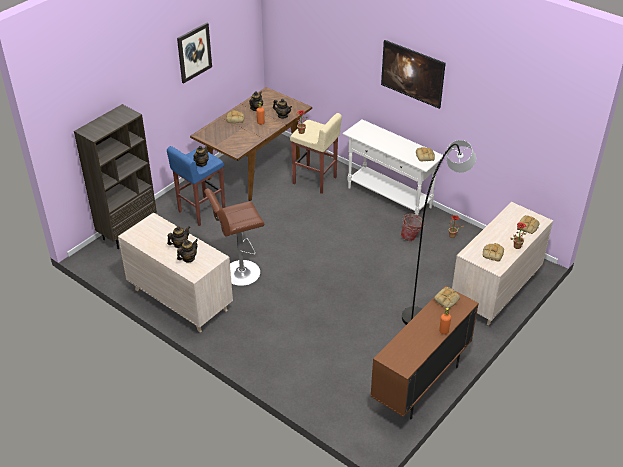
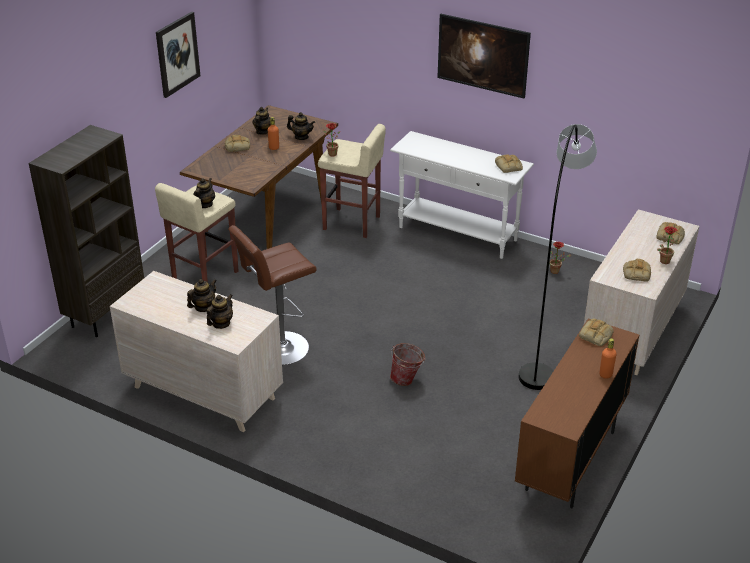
camera: 10 degrees left, 5 degrees down
(201, 211) = (204, 276): blue stool -> beige stool
(411, 237) = (502, 279): bucket -> bucket (407, 380)

